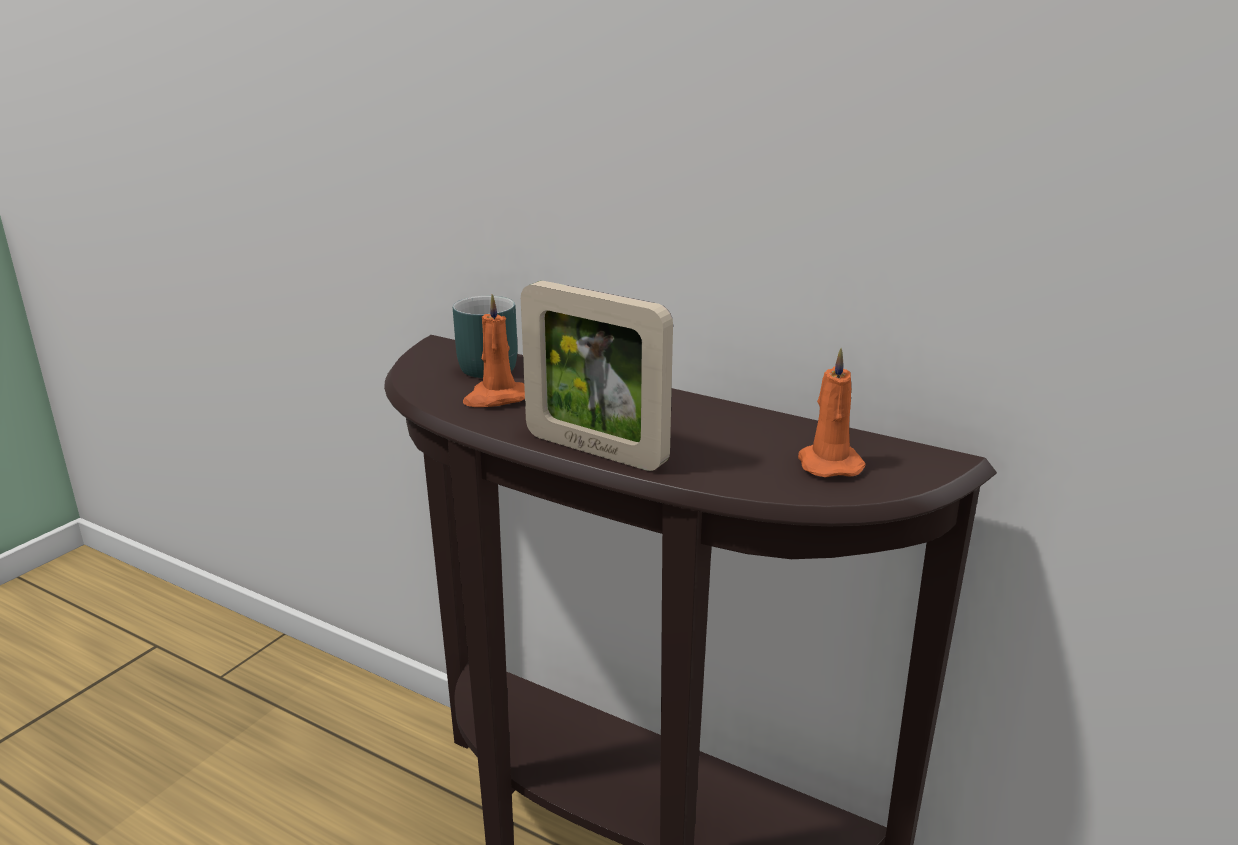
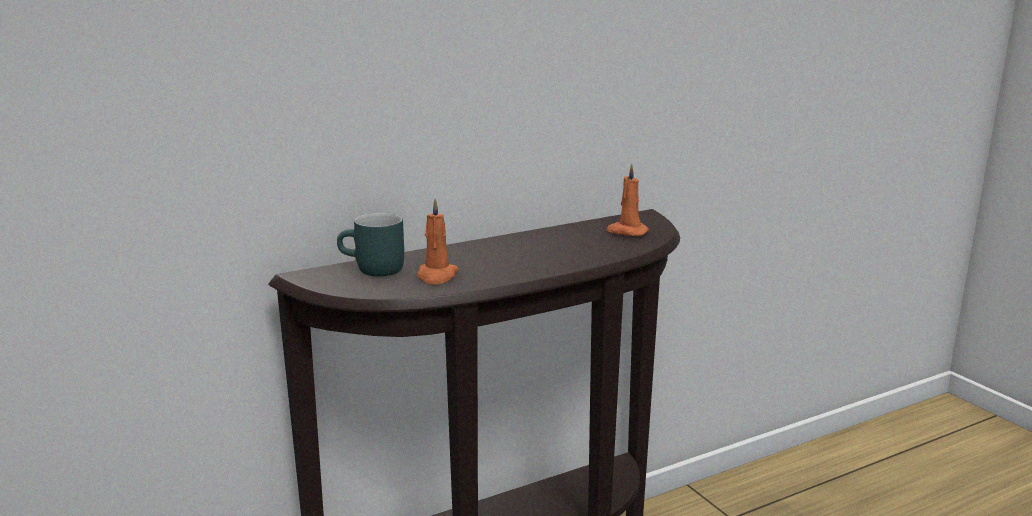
camera: 60 degrees left, 5 degrees down
(595, 450) = (550, 268): picture frame -> none

